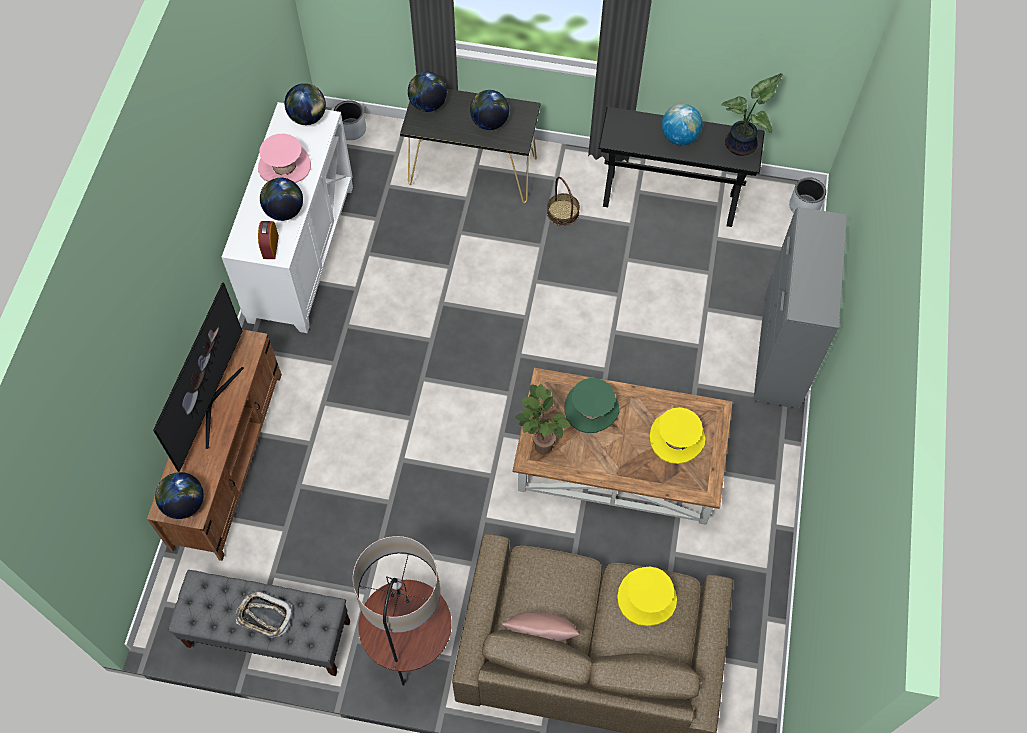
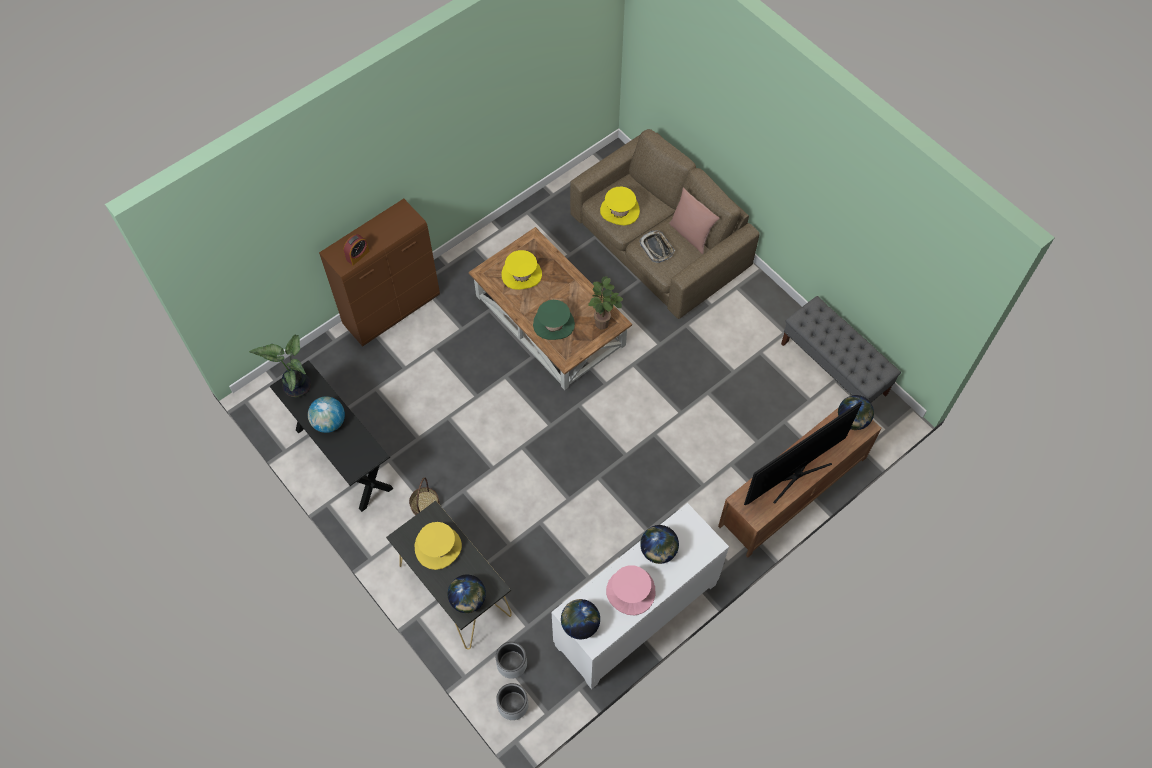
camera: 140 degrees left, 0 degrees up
(264, 615) = (839, 339): tray -> tray (657, 248)
(270, 247) = (688, 528): alarm clock -> alarm clock (357, 255)
(411, 650) = (756, 306): floor lamp -> none
(489, 122) = (438, 547): globe -> yellow hat
(780, 354) = (392, 309): grey cabinet -> brown cabinet
(804, 206) = (265, 386): grey planter -> grey planter (511, 663)

